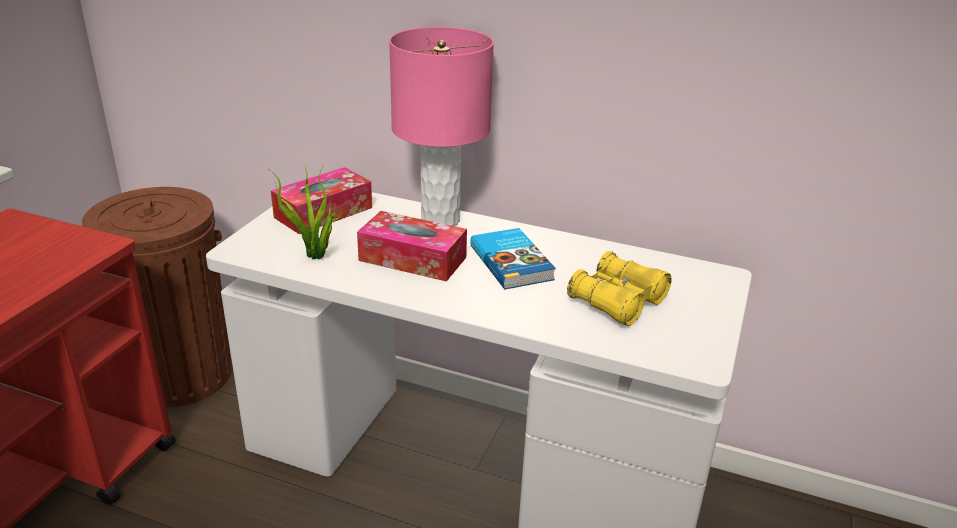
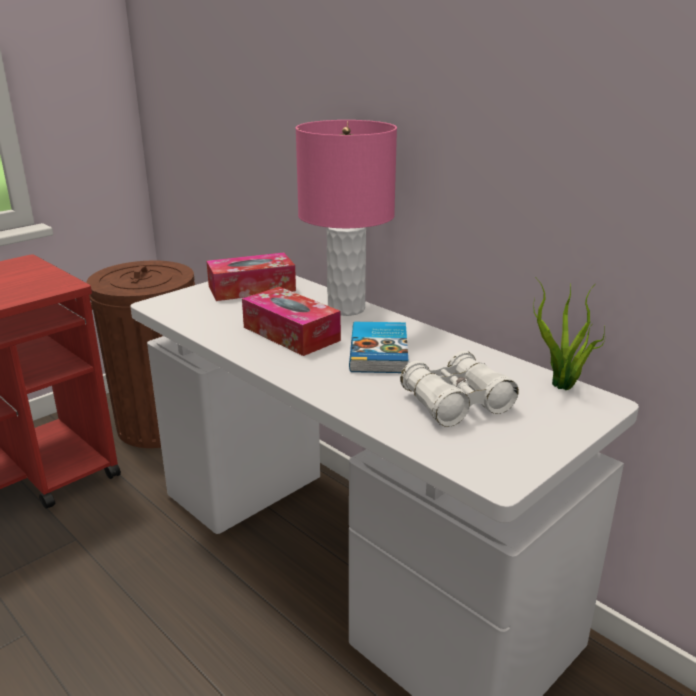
camera: 25 degrees right, 5 degrees down
(316, 256) = (212, 319): potted plant -> potted plant (562, 387)
(617, 301) = (456, 403): yellow binoculars -> white binoculars

